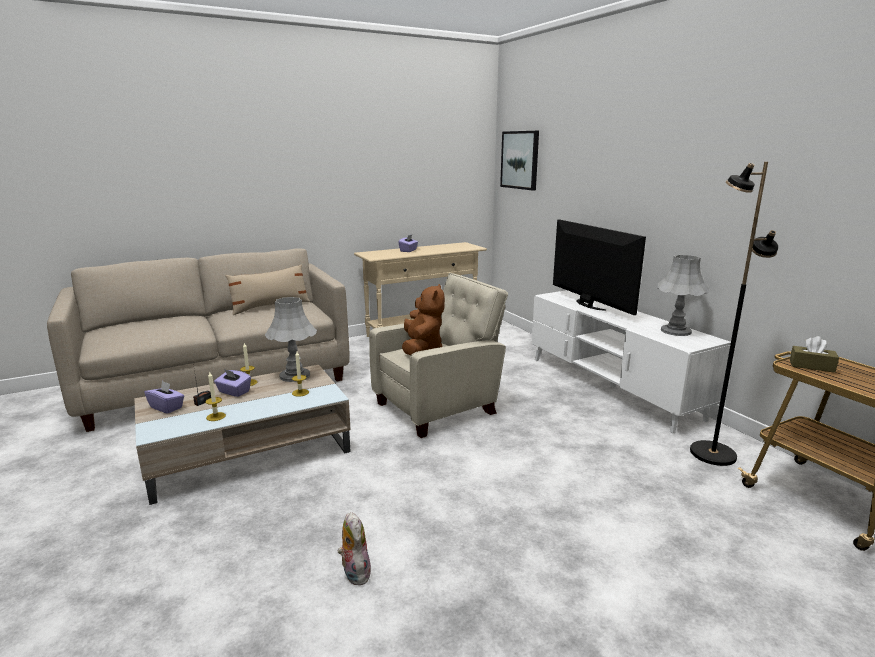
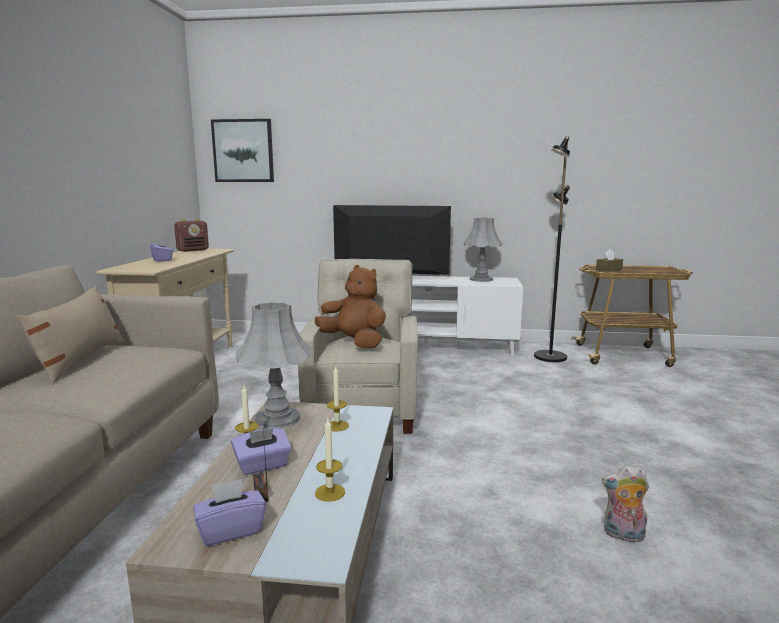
camera: 55 degrees left, 5 degrees down
(457, 244) = (193, 250): none -> radio

